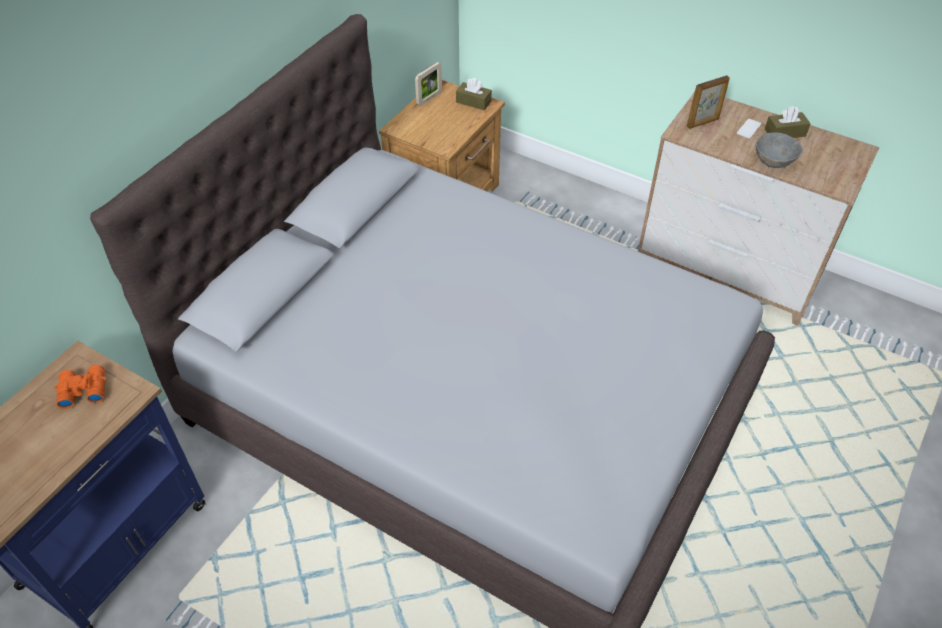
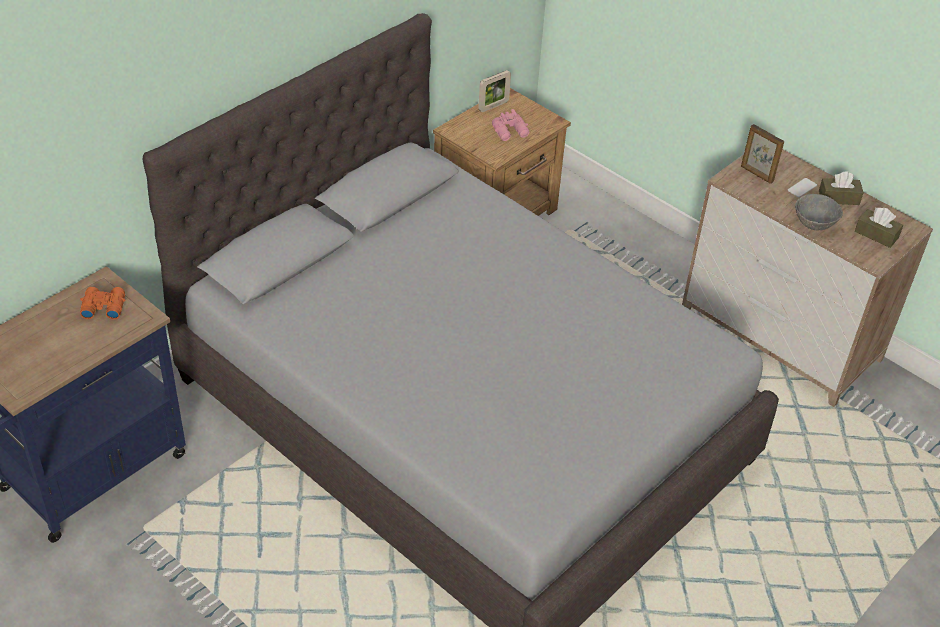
camera: 10 degrees right, 5 degrees down
(453, 121) = (511, 132): none -> pink binoculars
(473, 102) = (538, 117): brown tissue box -> brown tissue box (876, 234)
(703, 123) = (756, 174): picture frame -> picture frame turned 60 degrees clockwise

